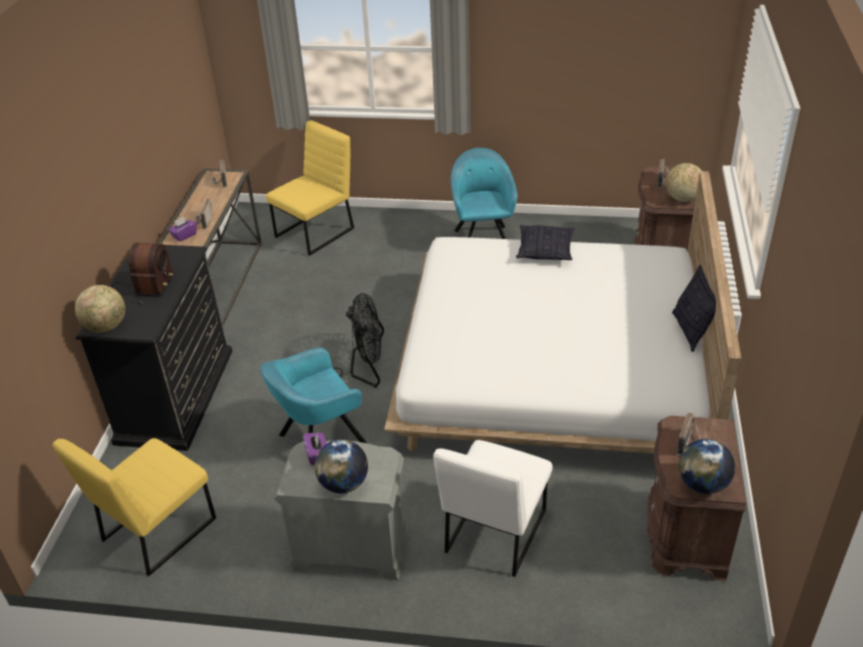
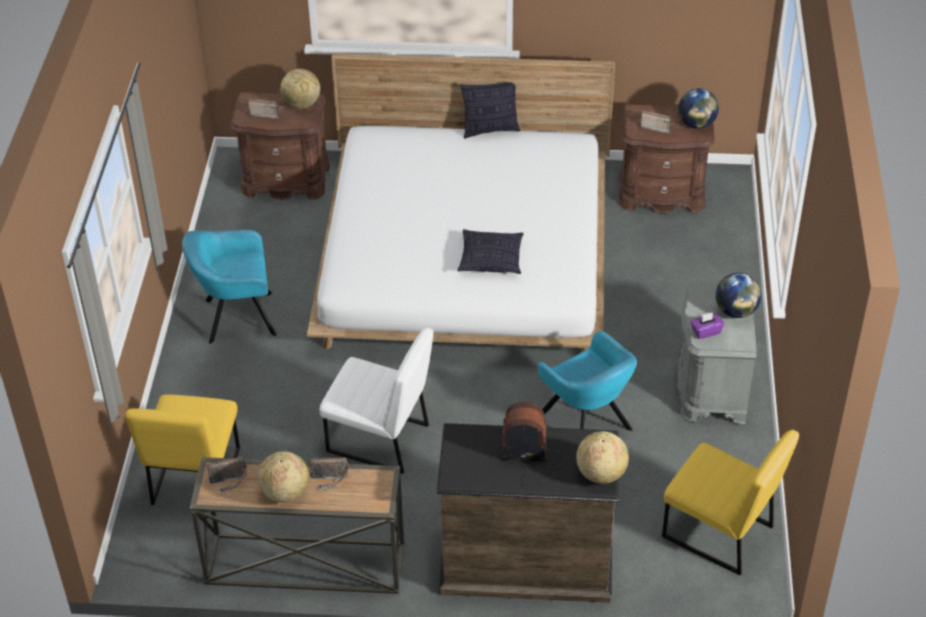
camera: 95 degrees left, 5 degrees up
(184, 235) = (362, 493): purple tissue box -> none
(200, 203) = (285, 492): none -> globe
(317, 231) = (194, 478): yellow chair -> yellow chair turned 120 degrees counterclockwise
(362, 365) = (466, 404): black fan -> none
(494, 533) = (680, 299): white chair -> white chair (380, 439)
(545, 251) = (362, 214): pillow -> pillow (491, 260)

